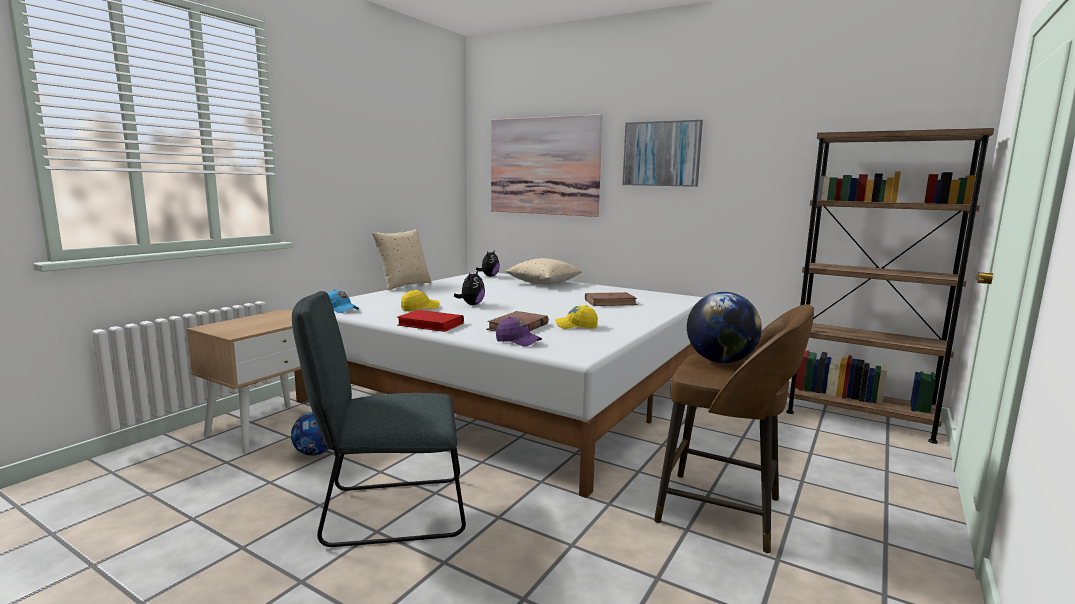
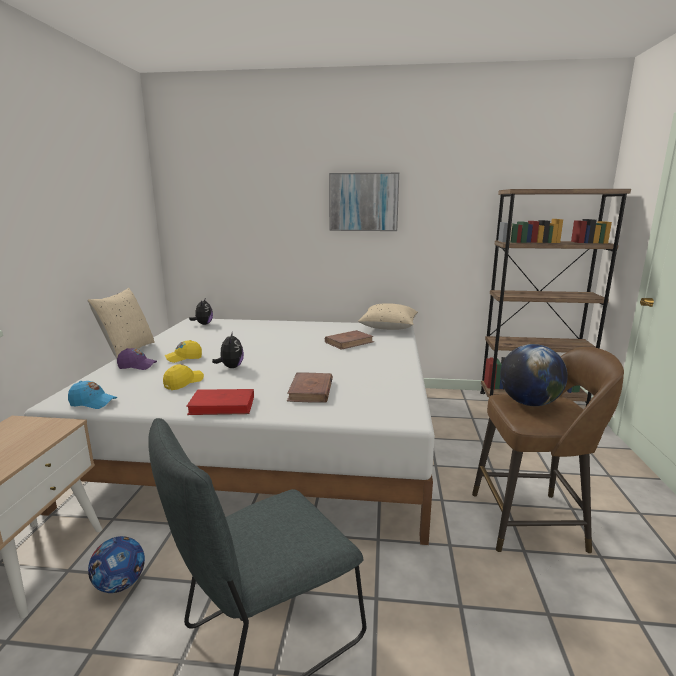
camera: 25 degrees left, 5 degrees up
(518, 341) = (334, 412): purple cap -> purple cap (137, 366)
(543, 283) = (265, 327): beige pillow -> beige pillow (388, 327)
(544, 166) = (246, 213): picture -> none
(576, 326) = (358, 379): yellow cap -> yellow cap (184, 358)

